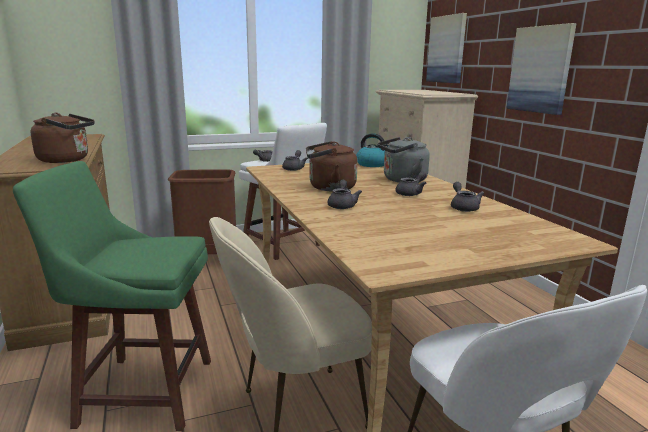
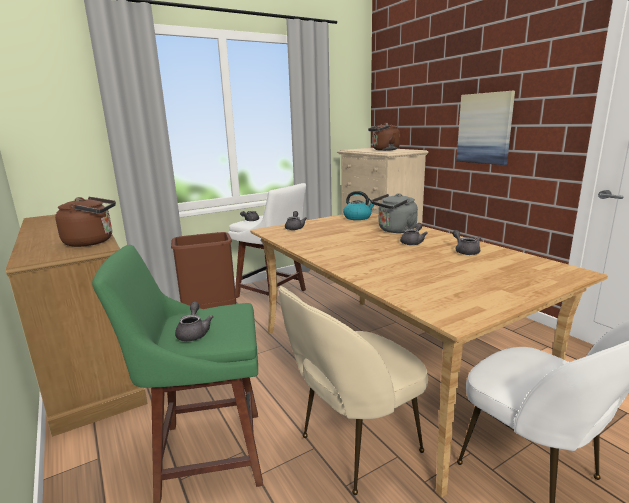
camera: 10 degrees left, 0 degrees up
(329, 188) = (341, 244): brown kettle -> brown kettle (384, 150)
(342, 205) = (367, 260): grey teapot -> grey teapot (194, 333)
(447, 49) = (394, 113): picture -> none

